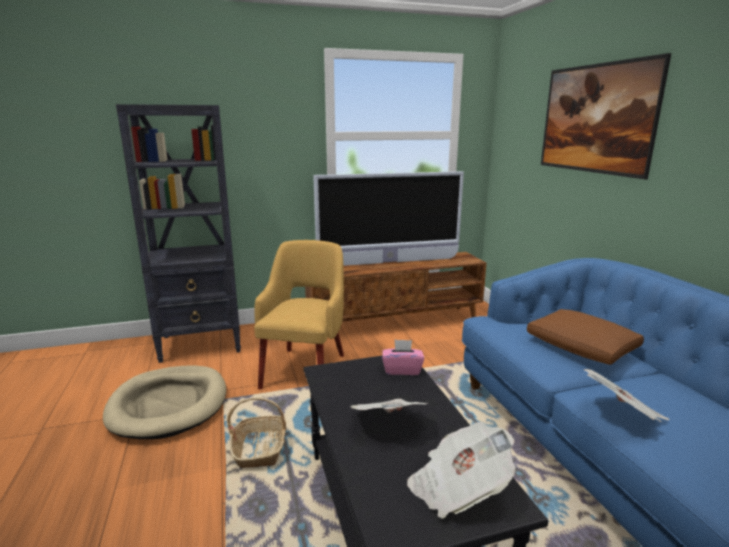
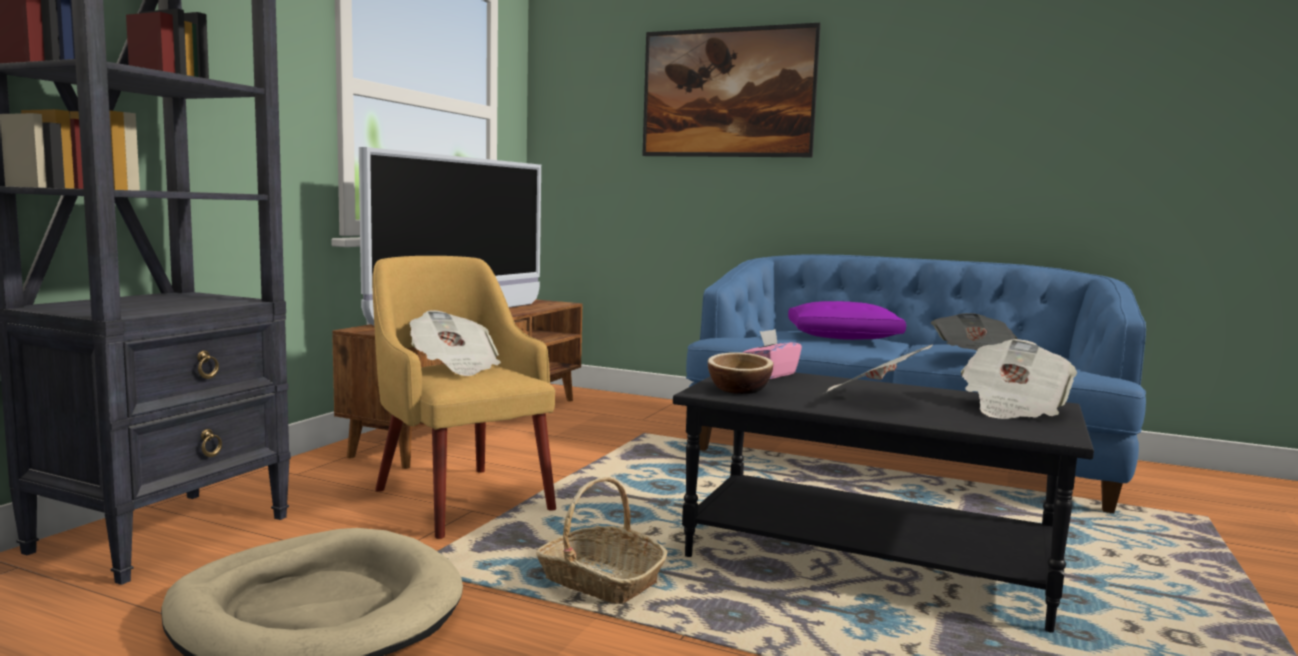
camera: 50 degrees left, 10 degrees down
(299, 304) = (455, 367): none -> newspaper
(343, 377) = (739, 389): none -> bowl
(582, 347) = (844, 337): brown pillow -> purple pillow

